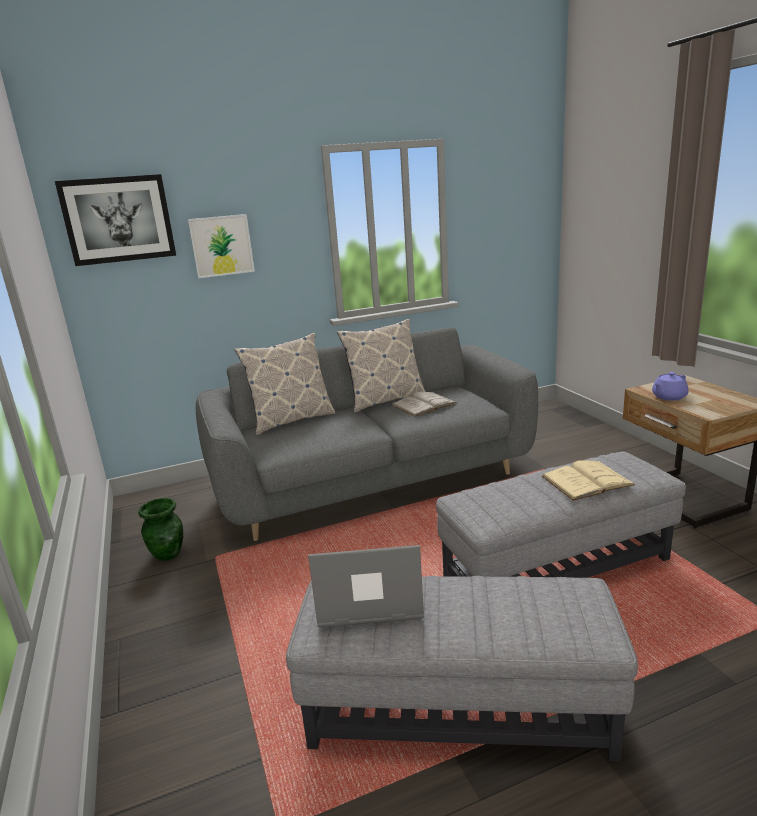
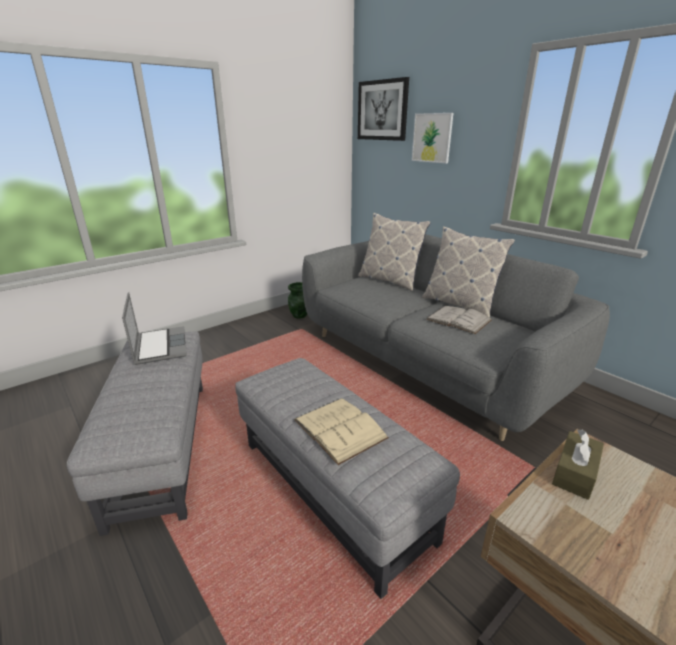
camera: 70 degrees right, 5 degrees up
(668, 397) = (575, 473): purple teapot -> brown tissue box

